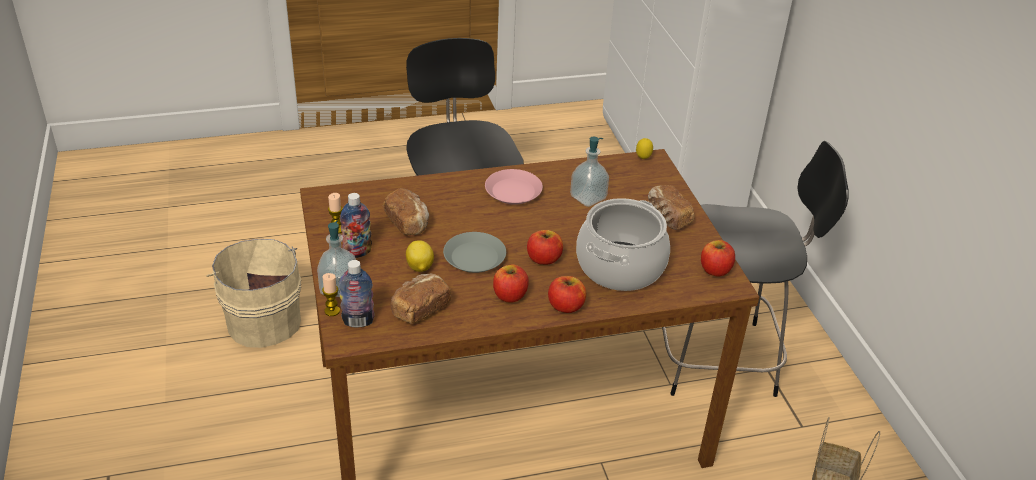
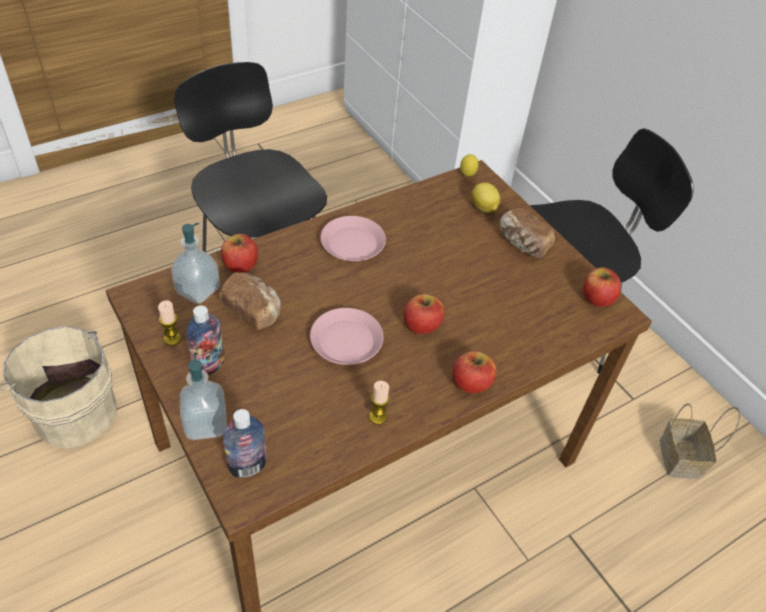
camera: 20 degrees left, 10 degrees up
(332, 311) = (210, 459): candle -> candle (377, 417)
(419, 267) = (290, 370): lemon -> lemon (483, 208)
(419, 309) = (313, 429): bread -> none
(474, 257) = (346, 341): grey plate -> pink plate
(510, 295) = (405, 384): apple -> apple (240, 265)
(588, 198) = (433, 235): soap dispenser -> soap dispenser (198, 290)
(621, 267) = (504, 317): cooking pot -> none

